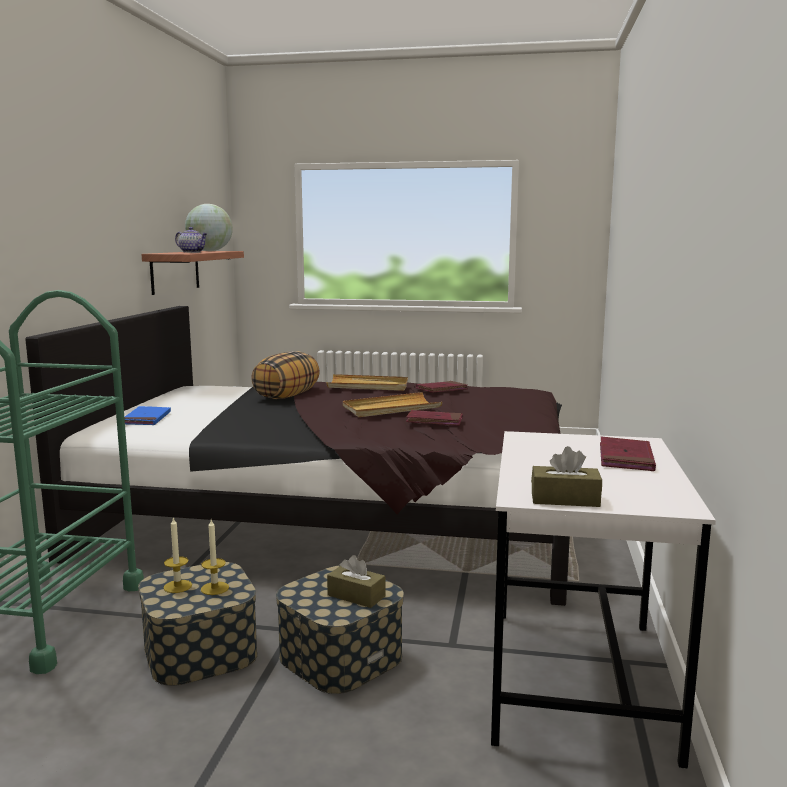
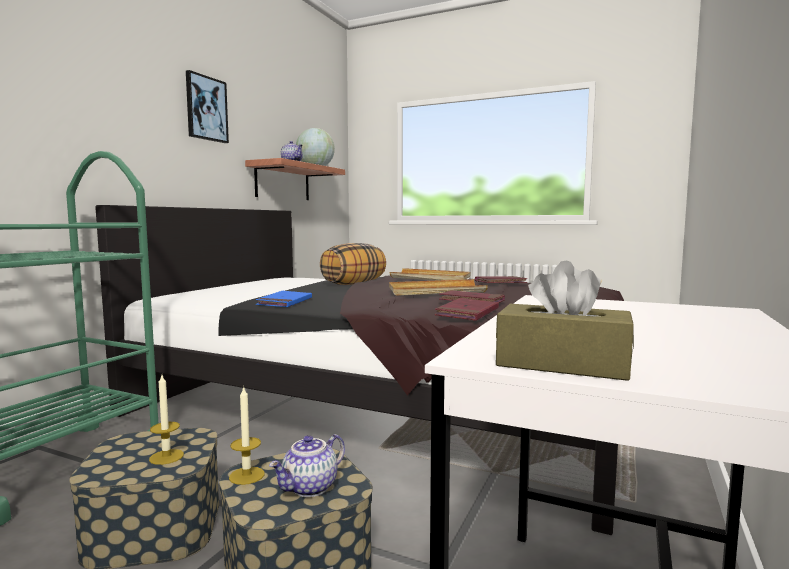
camera: 15 degrees right, 5 degrees down
(106, 202) = (206, 108): none -> picture
(147, 419) = (214, 292): blue book -> blue book (285, 302)
(177, 586) = (133, 449): candle -> candle (247, 475)
(356, 596) = (310, 488): brown tissue box -> teapot
(626, 458) = (697, 324): red book -> red book (467, 313)

